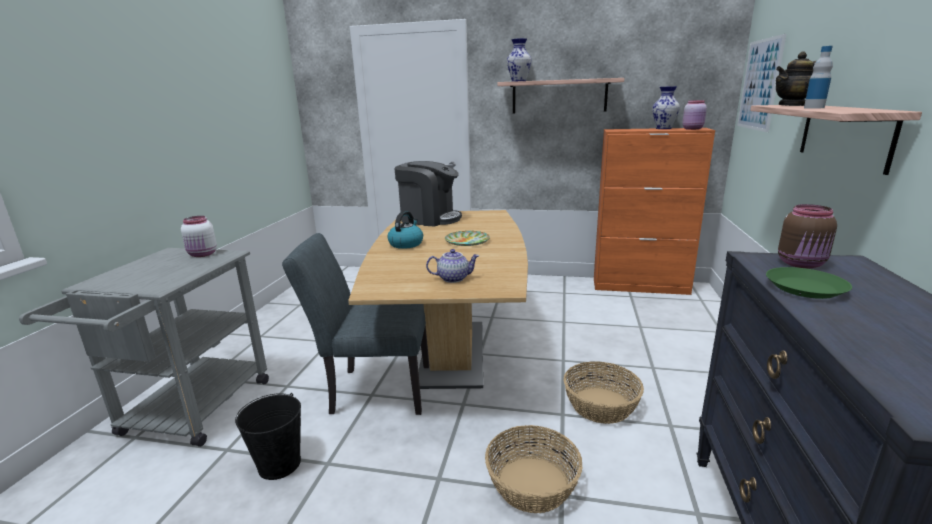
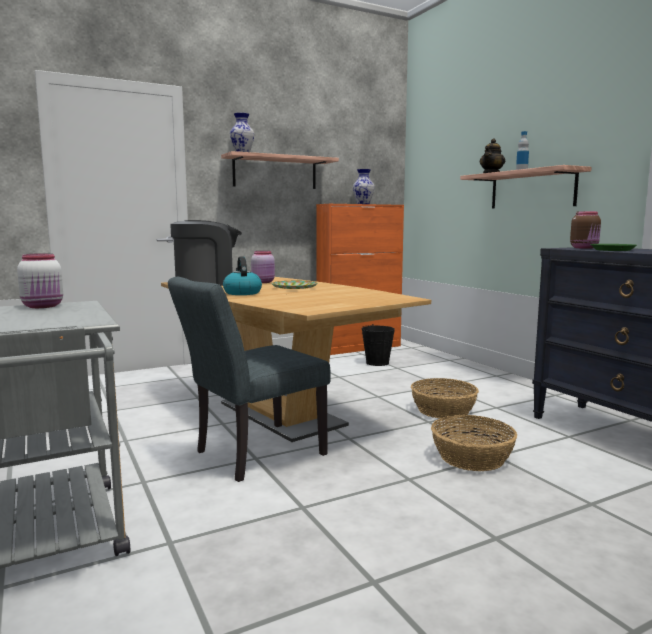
camera: 40 degrees left, 10 degrees down
(280, 464) = (255, 526): black bucket -> black bucket (377, 363)
(453, 278) = (353, 299): teapot -> none
(693, 129) = (386, 204): pink jar -> pink jar (264, 282)
(759, 84) = (431, 170): picture -> none

